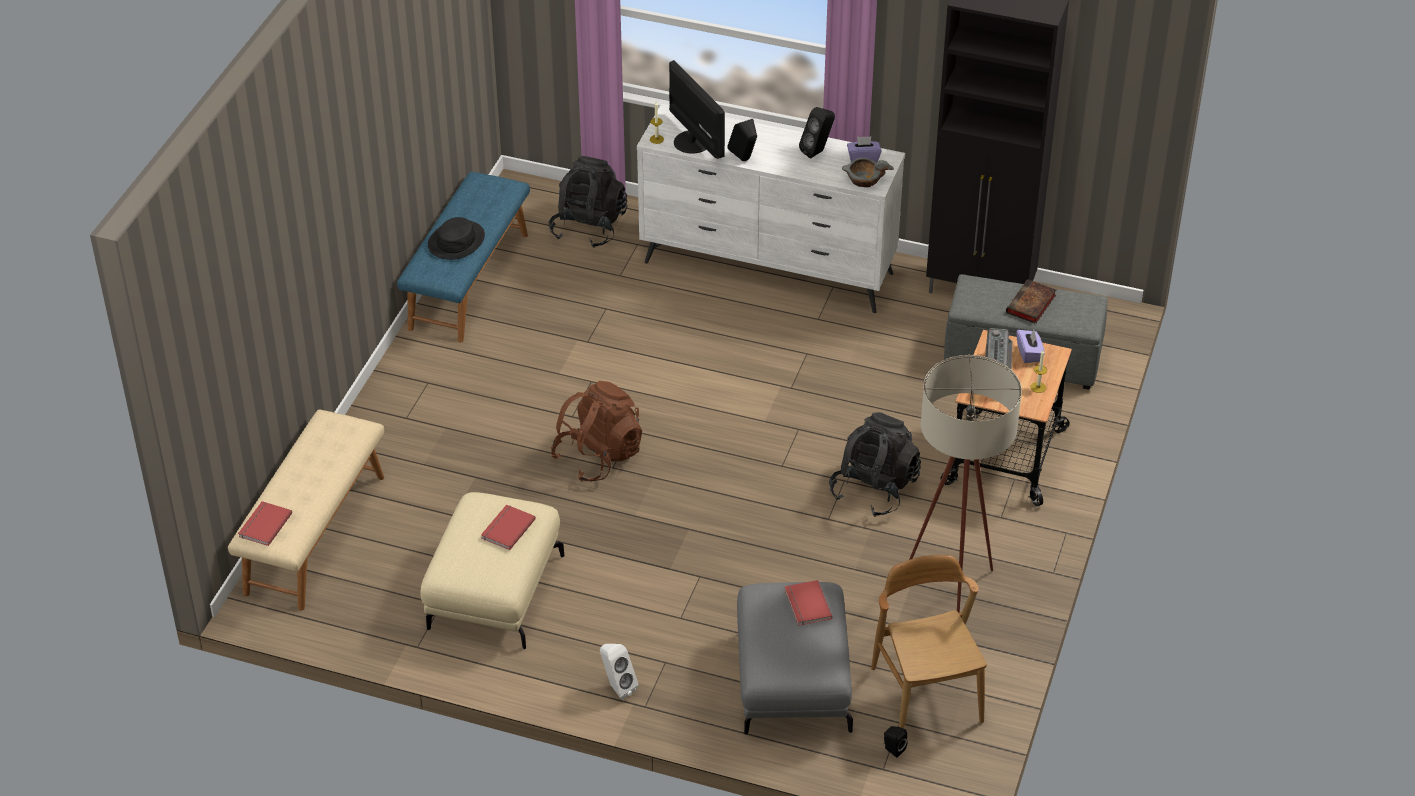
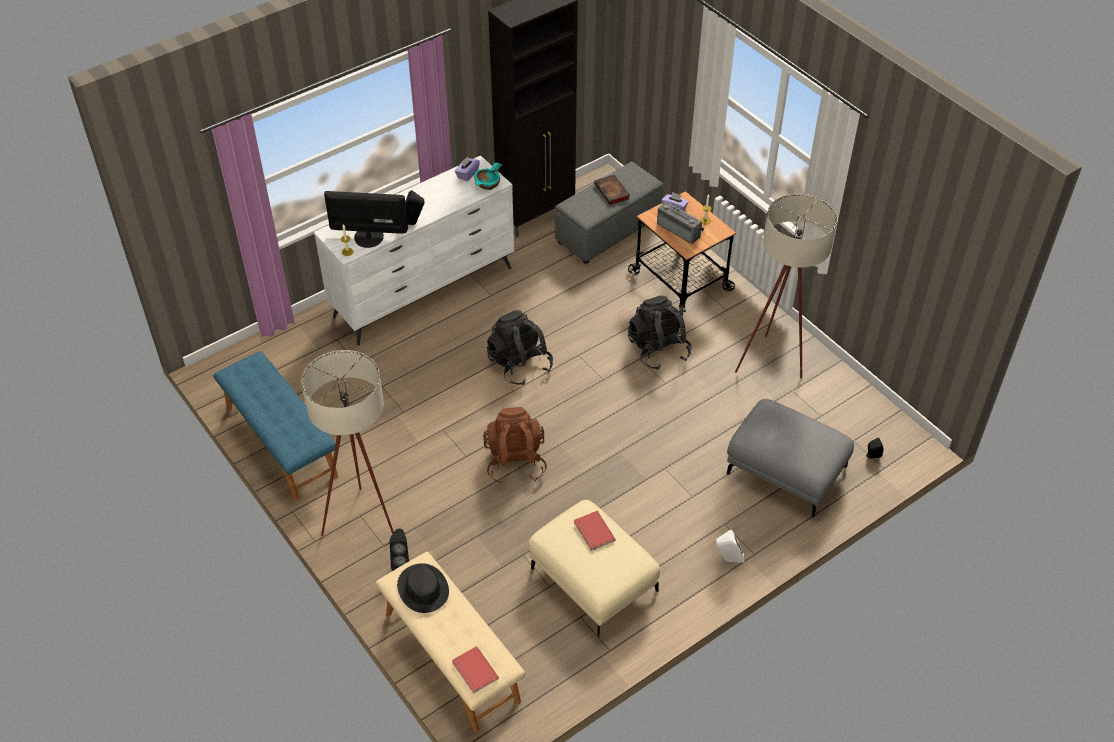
camera: 55 degrees left, 5 degrees up
(421, 392) = (366, 524): none -> beige floor lamp
(456, 241) = (283, 416): black hat -> black hat (423, 589)
(589, 227) = (294, 354): black backpack -> black backpack (519, 364)
(806, 605) = (779, 419): red book -> none
(817, 152) = (440, 189): black speaker -> black speaker (401, 561)
(864, 180) = (488, 184): grey bowl -> turquoise bowl
(926, 694) = (840, 417): brown chair -> none

